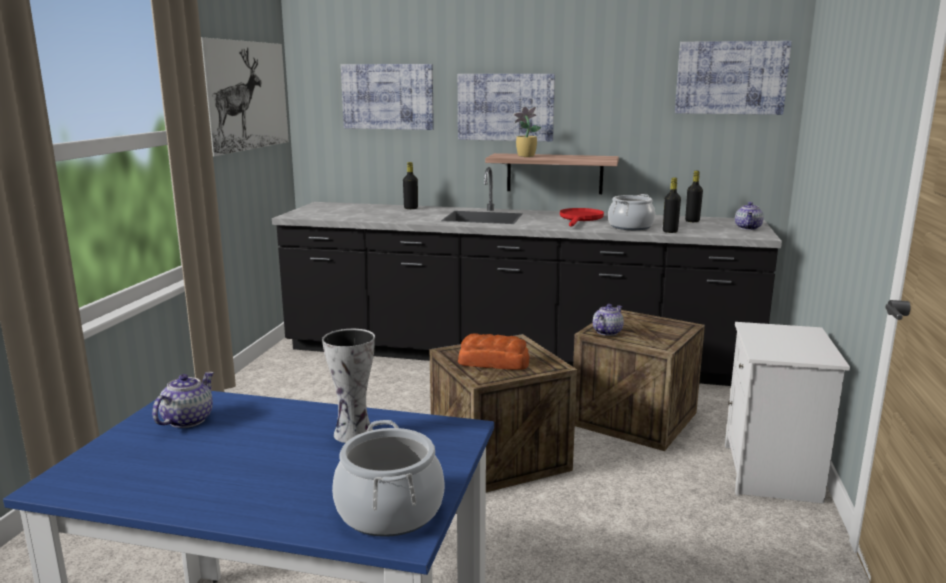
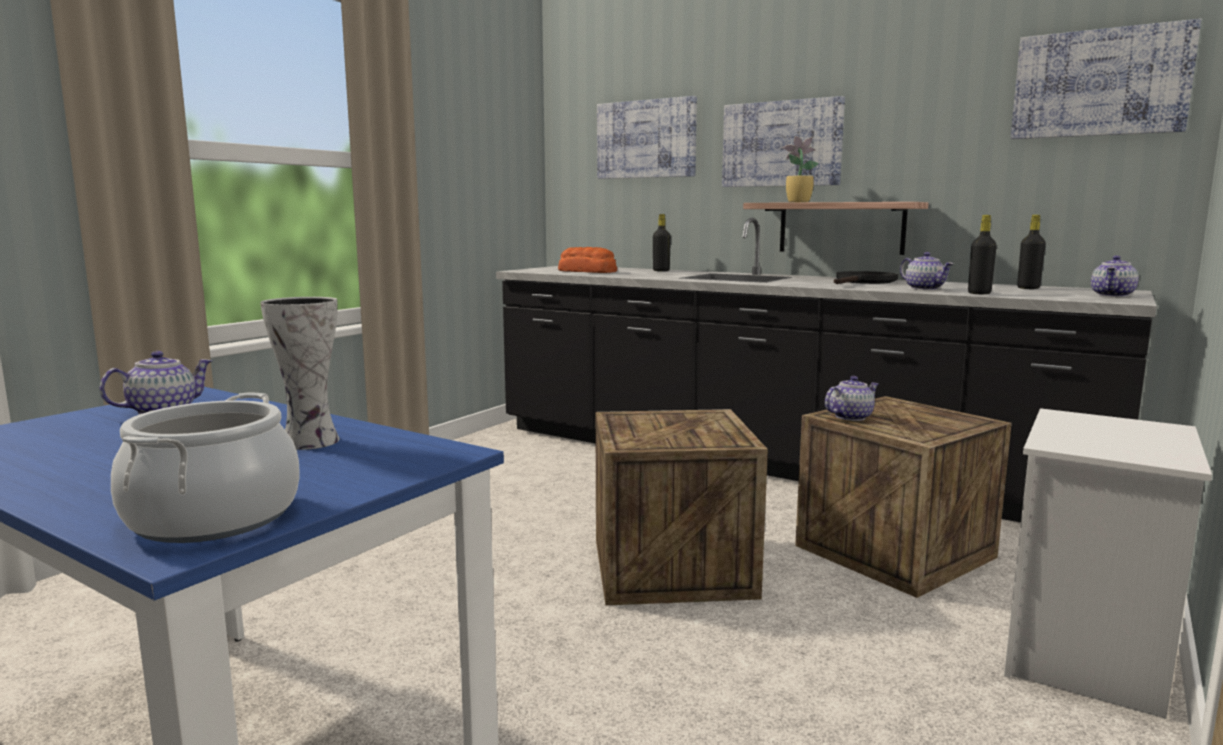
camera: 20 degrees right, 5 degrees down
(245, 95) = (479, 134): picture -> none
(494, 363) = (661, 431): bread -> bread (587, 271)
(580, 219) = (863, 282): red frying pan -> black frying pan
(630, 226) = (925, 288): cooking pot -> teapot

